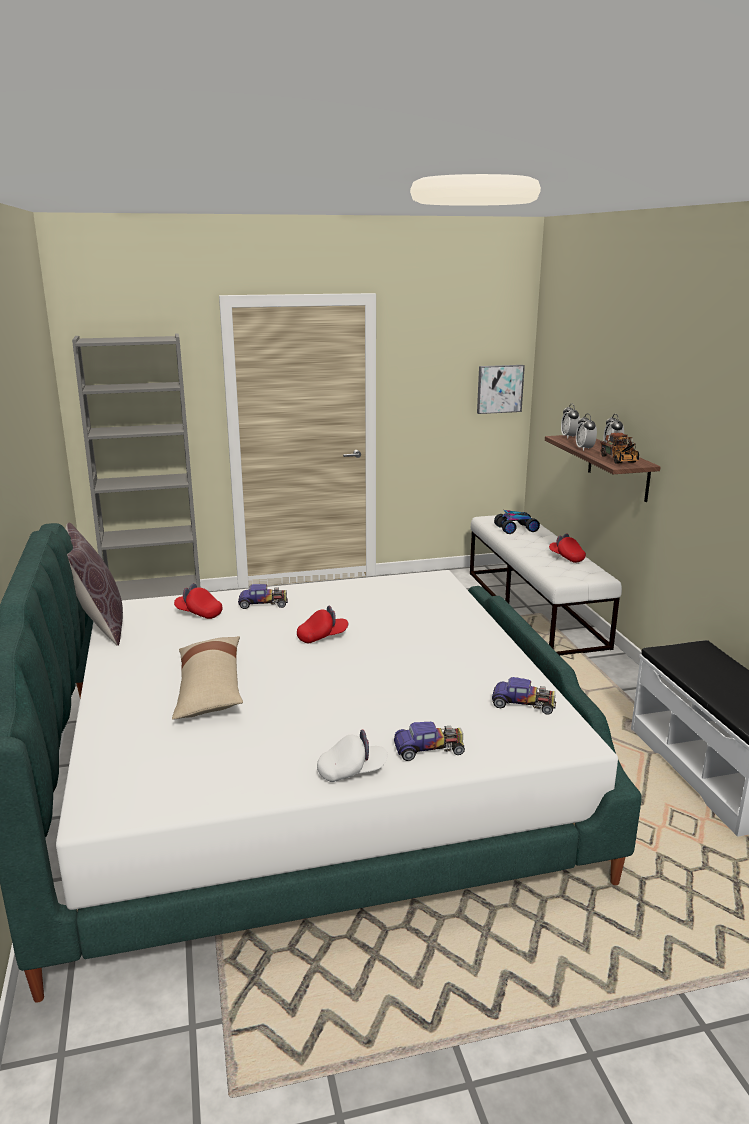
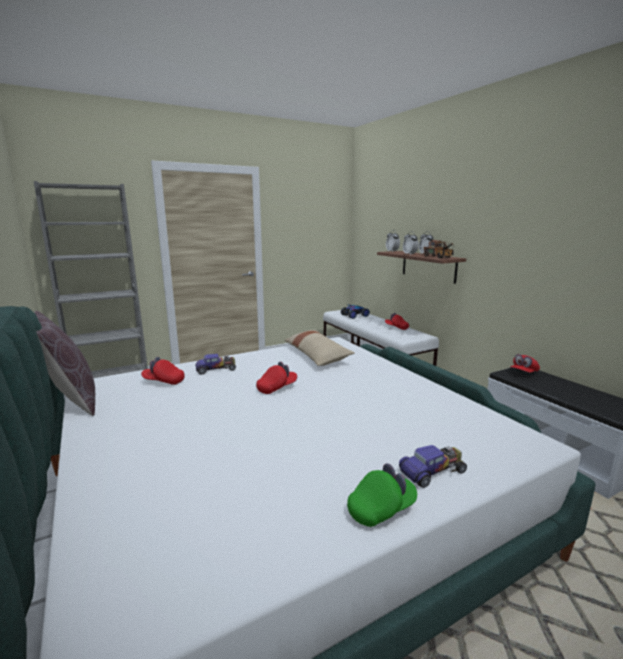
camera: 15 degrees left, 5 degrees down
(209, 689) = (196, 444): beige pillow -> beige pillow (316, 355)
(352, 771) = (381, 509): white cap -> green cap
(499, 388) = (334, 232): picture -> none
(523, 703) = (470, 419): toy car -> none
(692, 653) = (524, 373): none -> red cap

